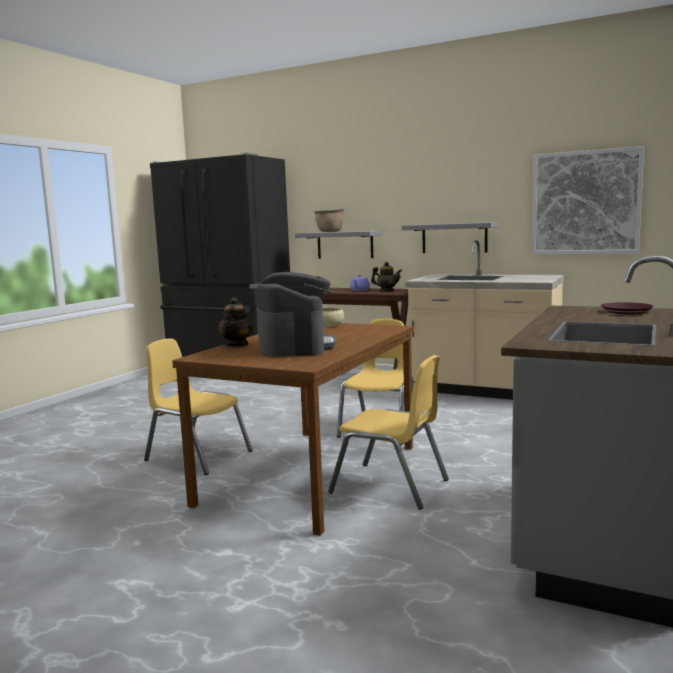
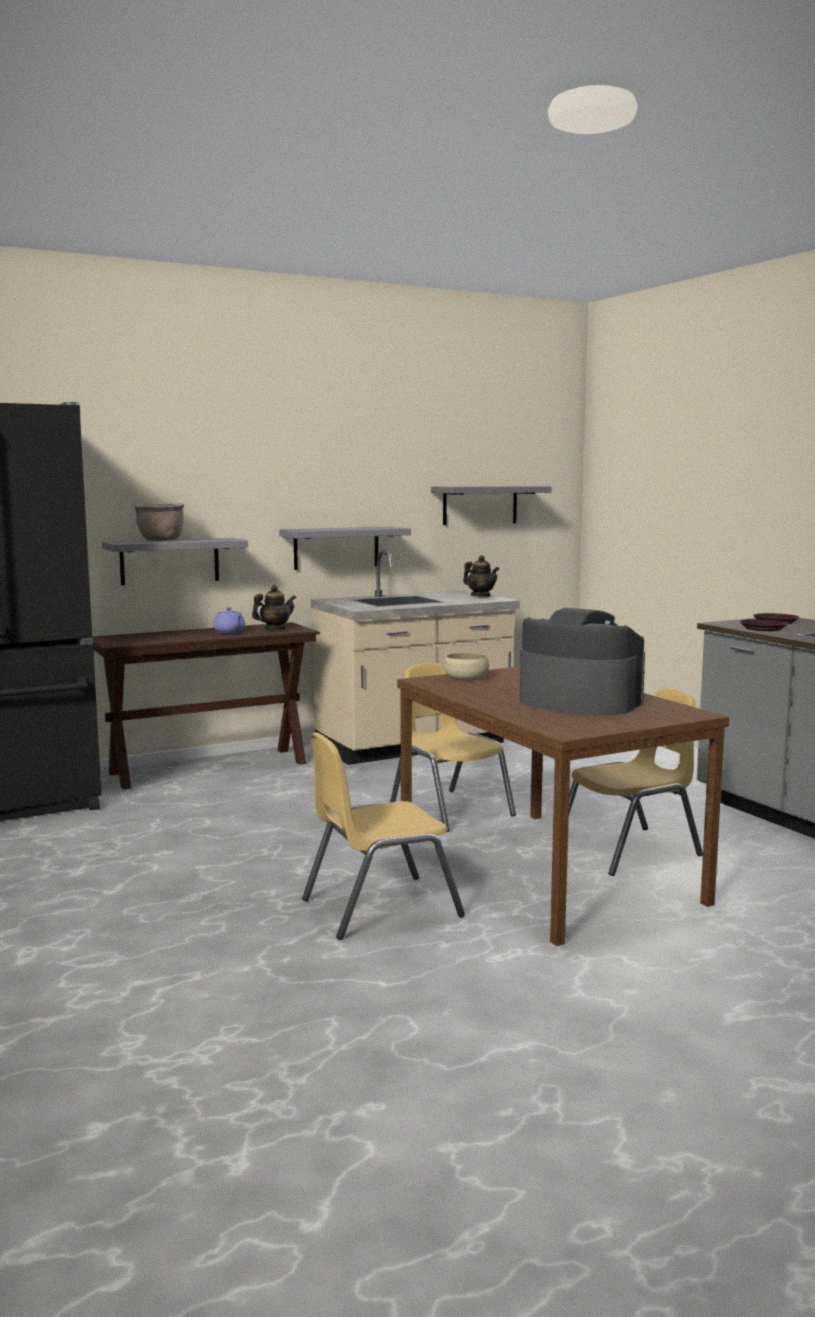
camera: 55 degrees left, 0 degrees up
(237, 344) = (515, 713): teapot -> teapot (481, 596)
(570, 314) = (763, 628): none -> brown plate
(585, 203) = (480, 505): picture -> grey shelf

